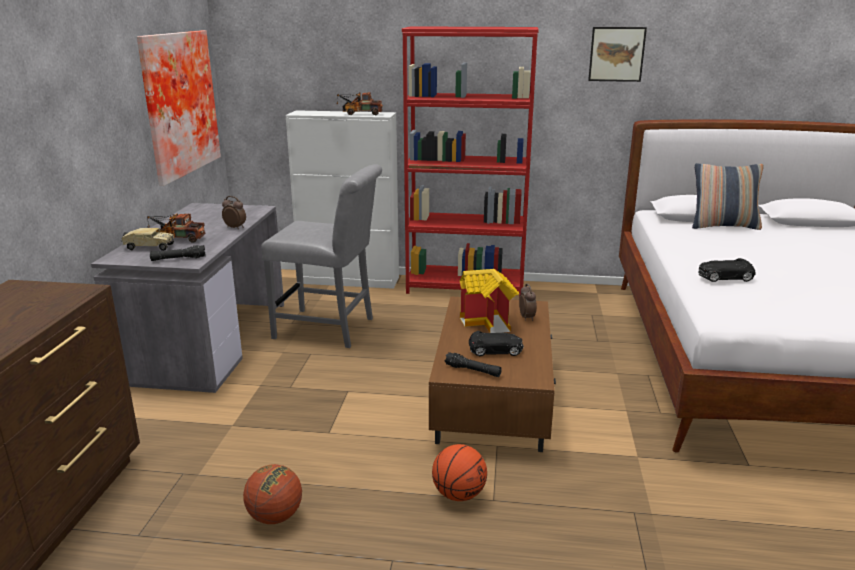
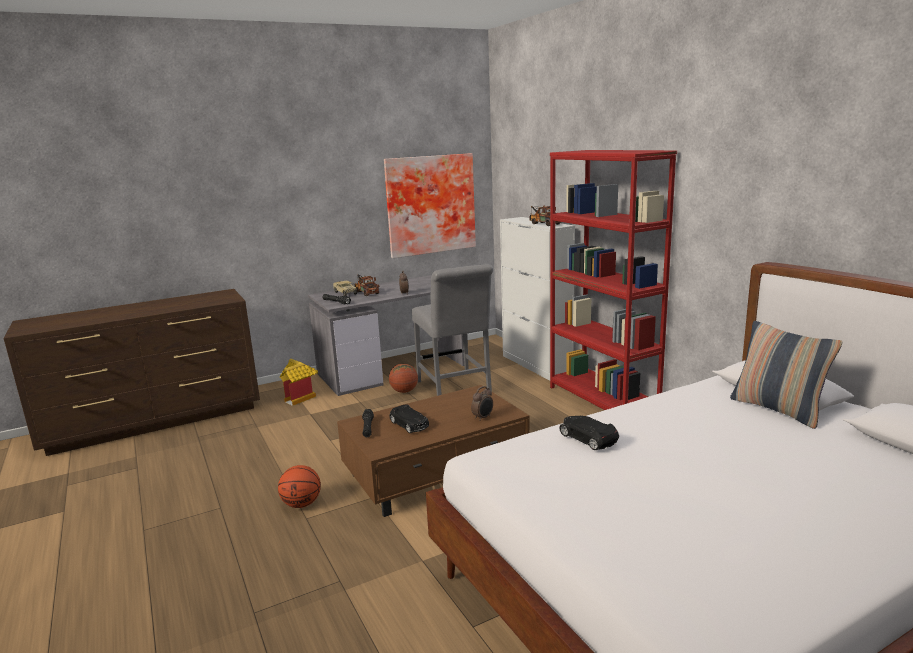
camera: 55 degrees right, 5 degrees down
(275, 516) = (235, 460): basketball -> basketball (404, 391)
(489, 322) = (454, 409): toy house -> toy house (301, 397)
(616, 54) = (750, 181): picture -> none

